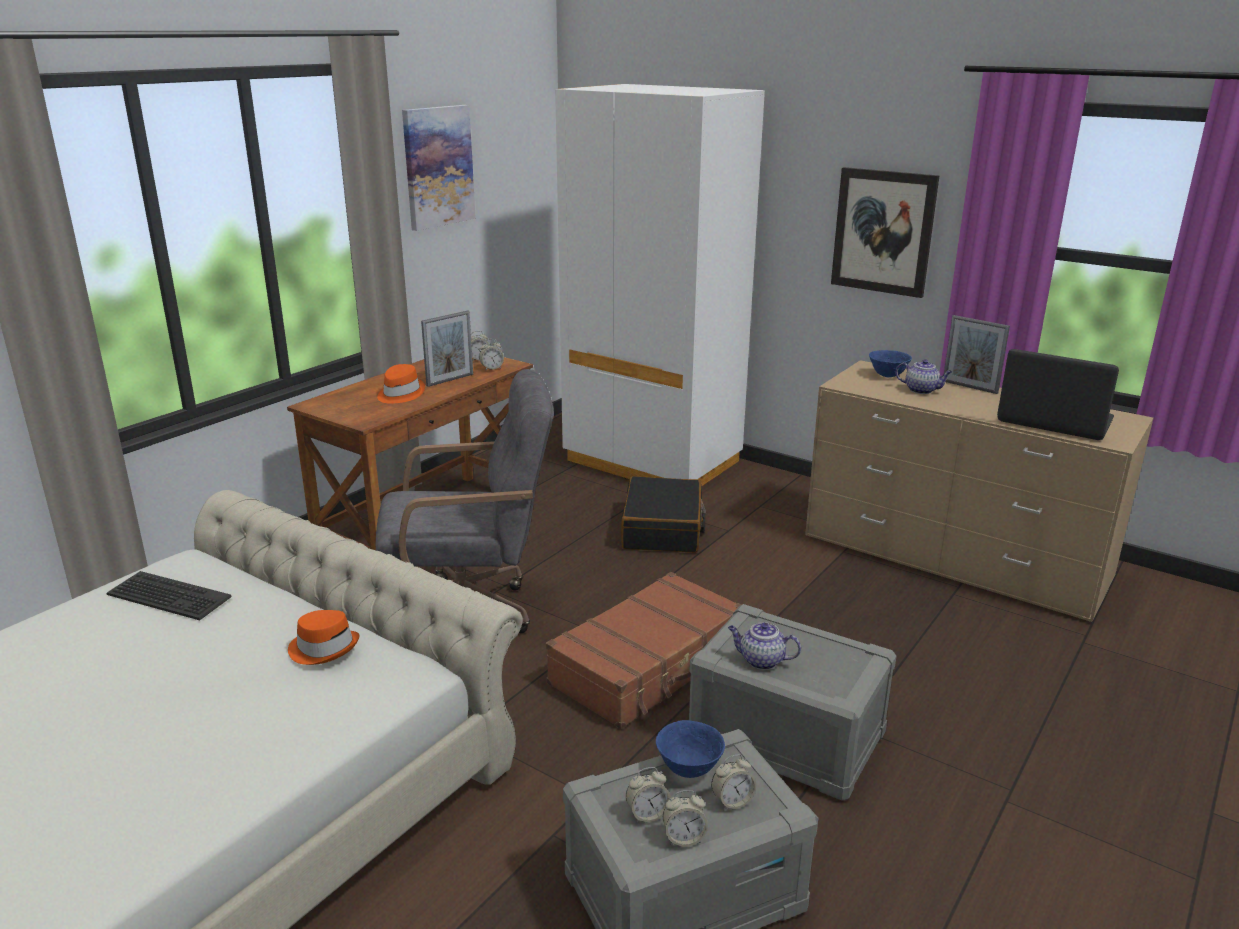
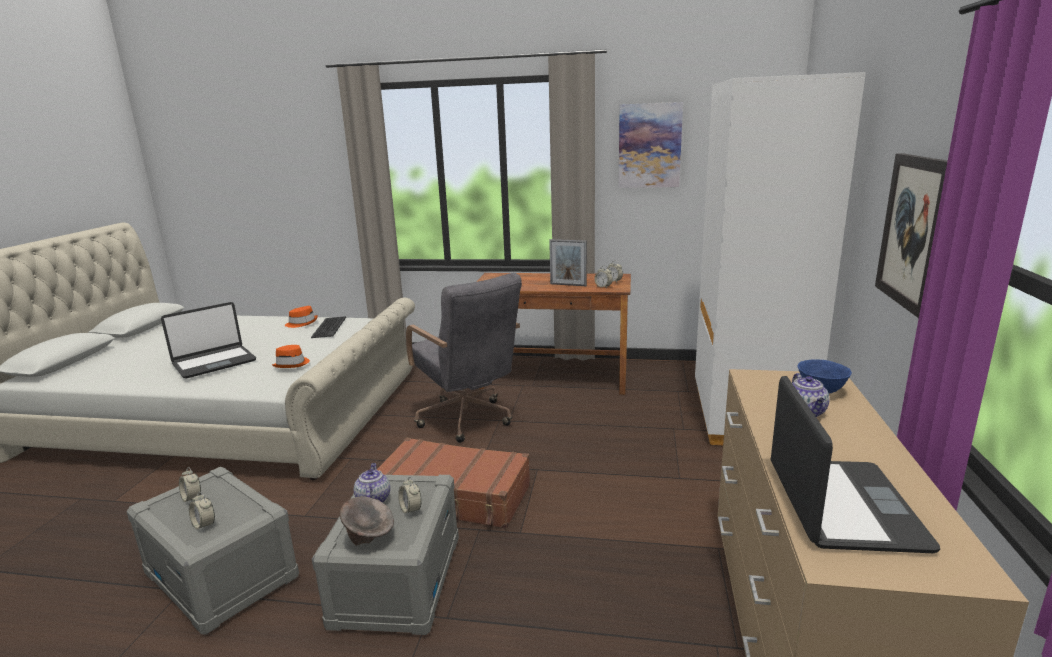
camera: 65 degrees right, 5 degrees down
(185, 736) = (214, 362): none -> laptop
(400, 394) = (530, 282): orange hat -> orange hat (302, 323)
(663, 529) = (644, 450): black suitcase -> none
(684, 838) = (167, 515): alarm clock -> alarm clock (411, 510)
(689, 768) = (237, 501): blue bowl -> none
(839, 673) = (370, 538): none -> grey bowl
(969, 387) = (871, 436): picture frame -> none

